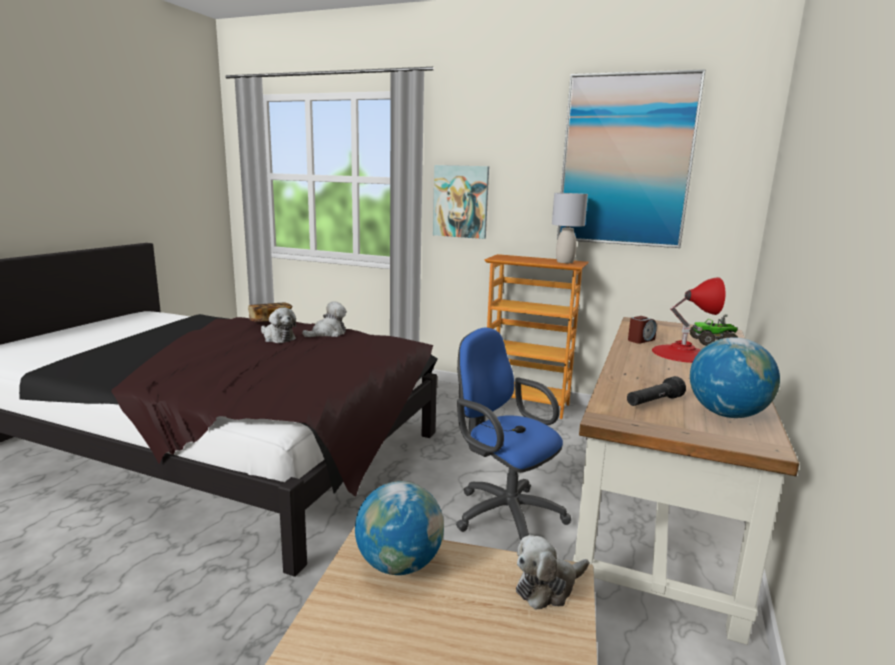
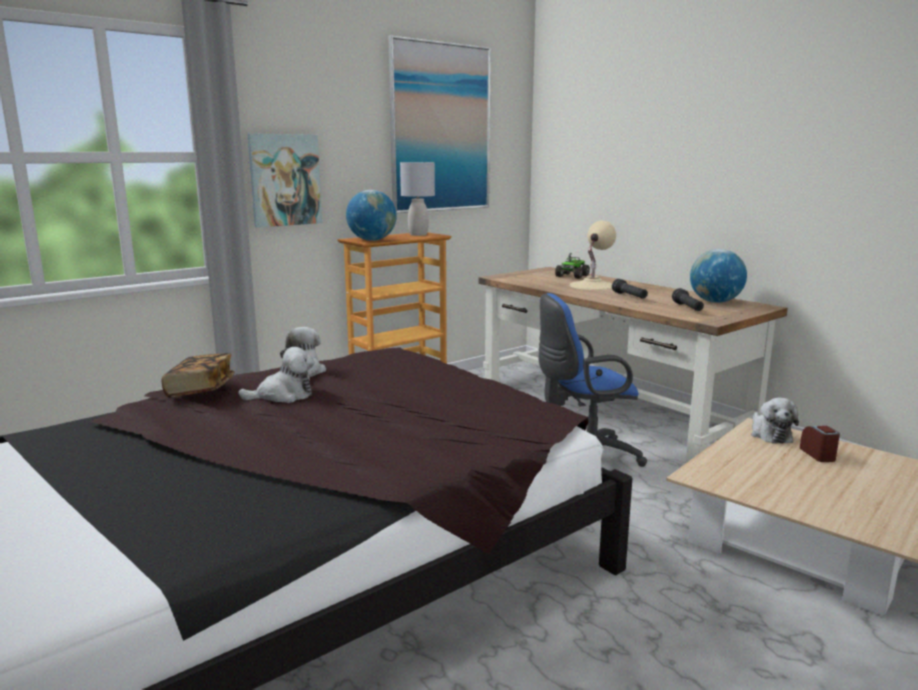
camera: 60 degrees left, 0 degrees up
(399, 564) = (731, 471): globe -> globe (372, 240)
(640, 340) = (550, 285): alarm clock -> alarm clock (818, 455)
(659, 372) = (629, 296): none -> black flashlight
(682, 353) = (592, 285): red table lamp -> beige table lamp

